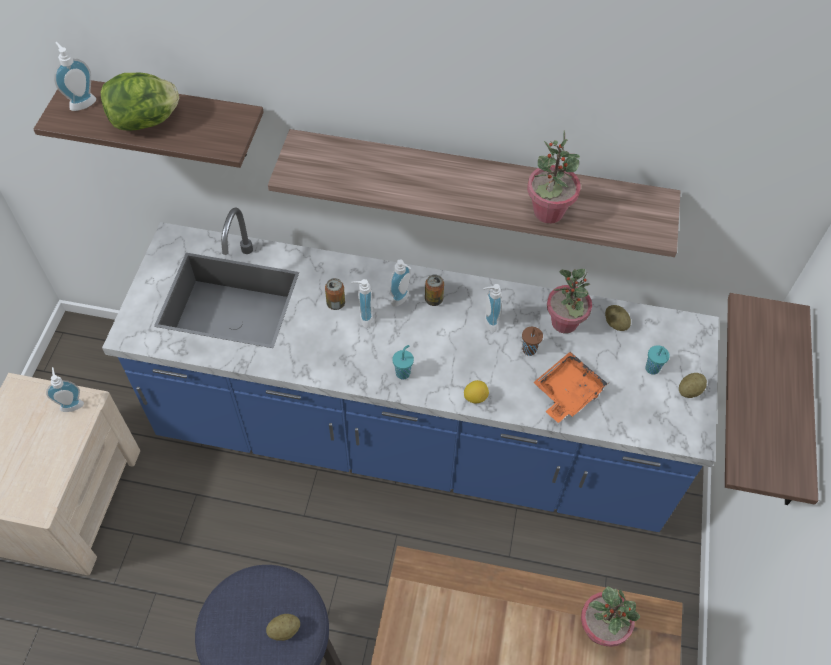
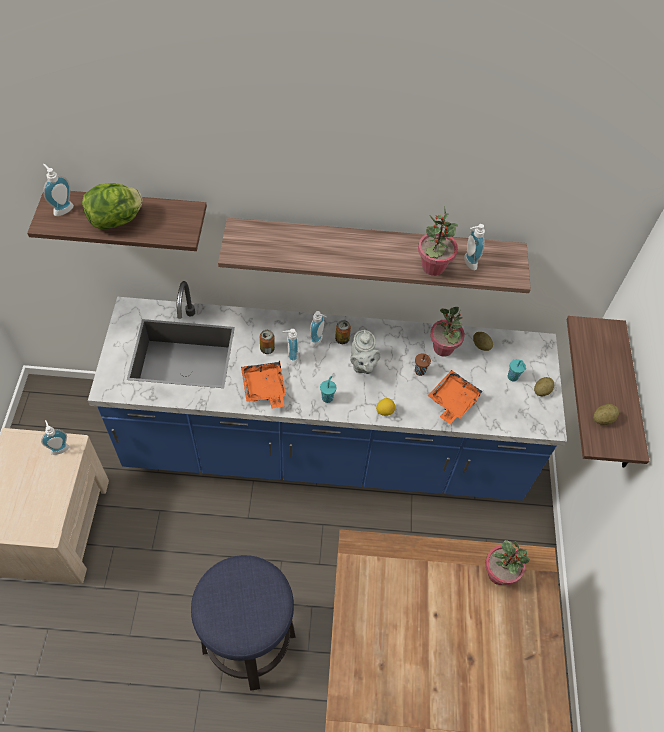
camera: 10 degrees left, 0 degrees up
(284, 630) = (261, 603): potato -> potato (602, 419)
(324, 354) = (264, 389): none -> orange tray
(455, 335) = (362, 365): none -> grey teapot
(488, 322) = (386, 353): soap dispenser -> soap dispenser (468, 263)

